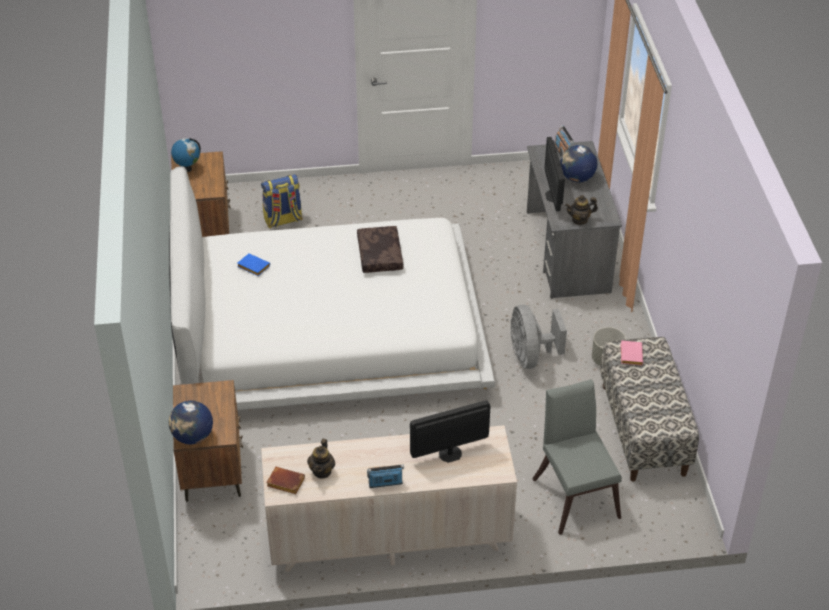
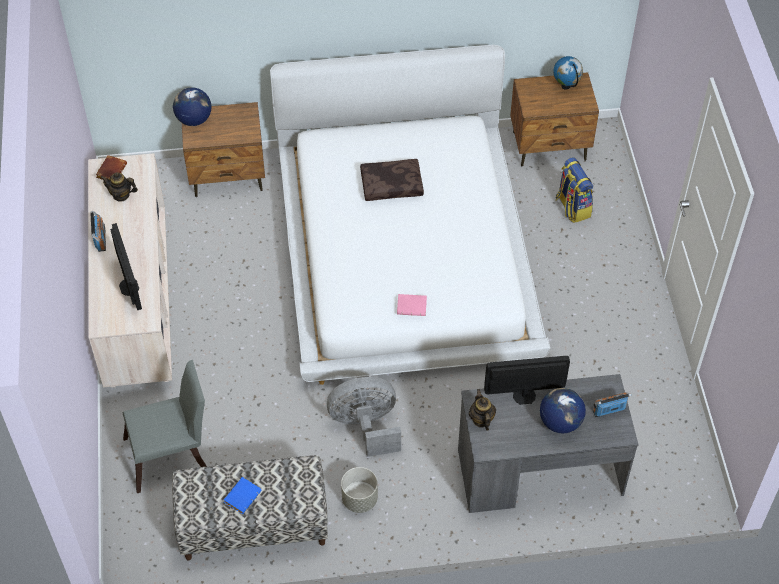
camera: 90 degrees right, 10 degrees up
(252, 267) = (427, 152): blue book -> blue book (242, 496)
(379, 255) = (449, 251): brown pillow -> brown pillow (392, 184)
(630, 354) = (297, 477): pink book -> pink book (412, 306)

